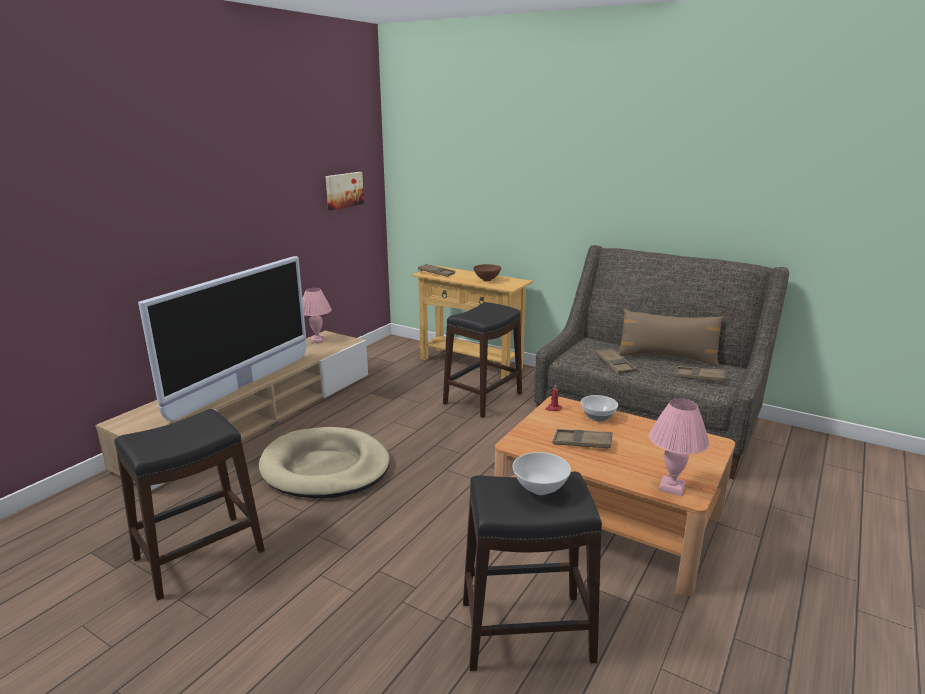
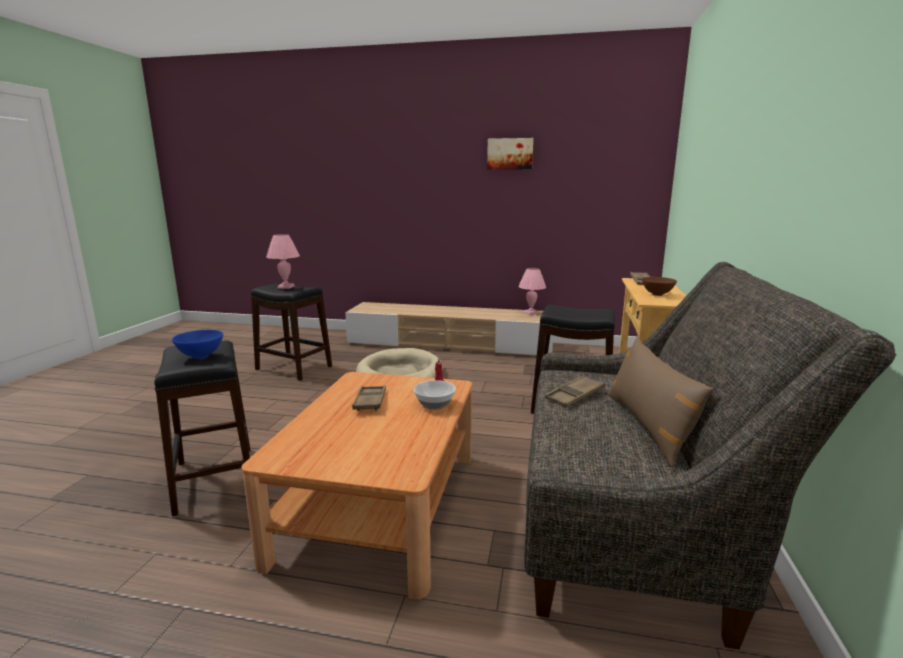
camera: 70 degrees right, 5 degrees down
(243, 386) = (433, 313): television -> none
(343, 190) = (604, 192): picture -> picture (510, 154)
(540, 489) = (201, 356): white bowl -> blue bowl
(671, 487) = (287, 448): pink table lamp -> pink table lamp (285, 287)
(699, 377) = (598, 450): brown tray -> none

